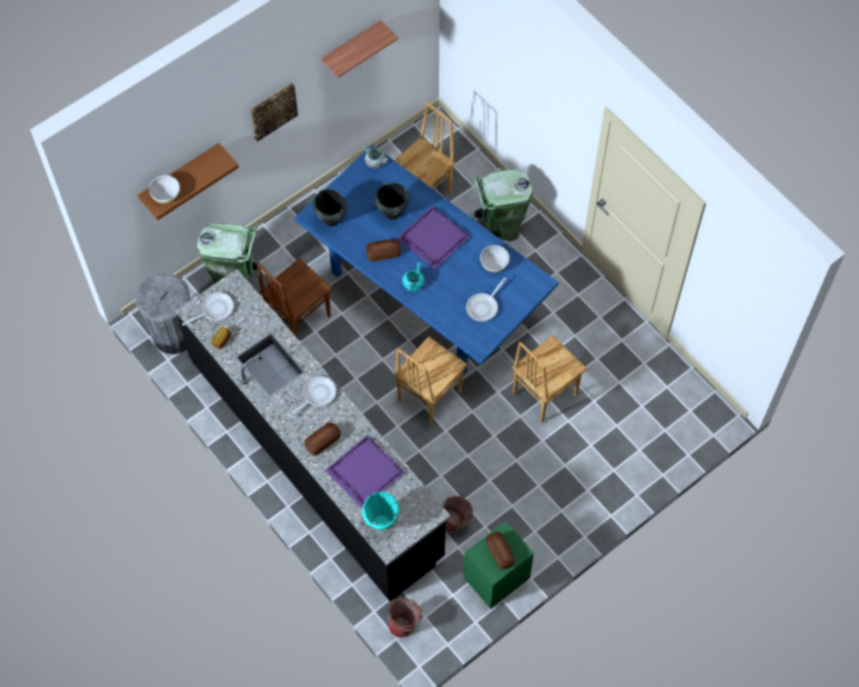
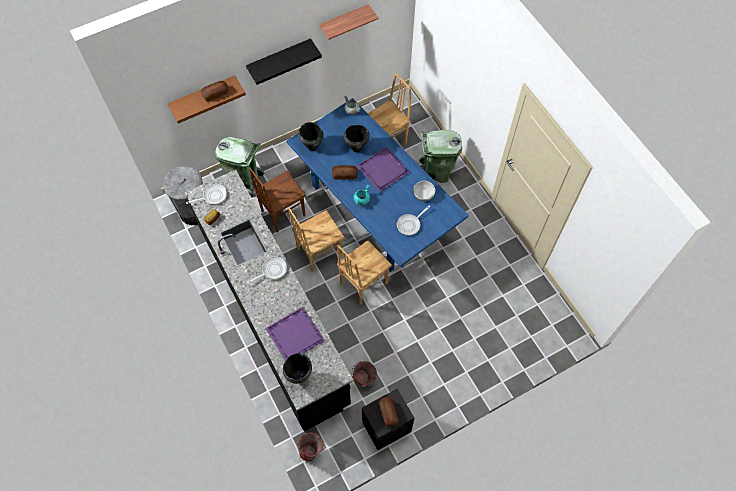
camera: 10 degrees right, 0 degrees up
(166, 195) = (187, 106): white bowl -> none
(273, 110) = (279, 59): picture -> black shelf
(322, 441) = (269, 306): bread -> bread (215, 94)
(381, 522) = (299, 376): turquoise cooking pot -> black cooking pot
(496, 577) = (386, 427): green nightstand -> black nightstand
(543, 394) = (446, 295): brown chair -> brown chair (319, 252)

